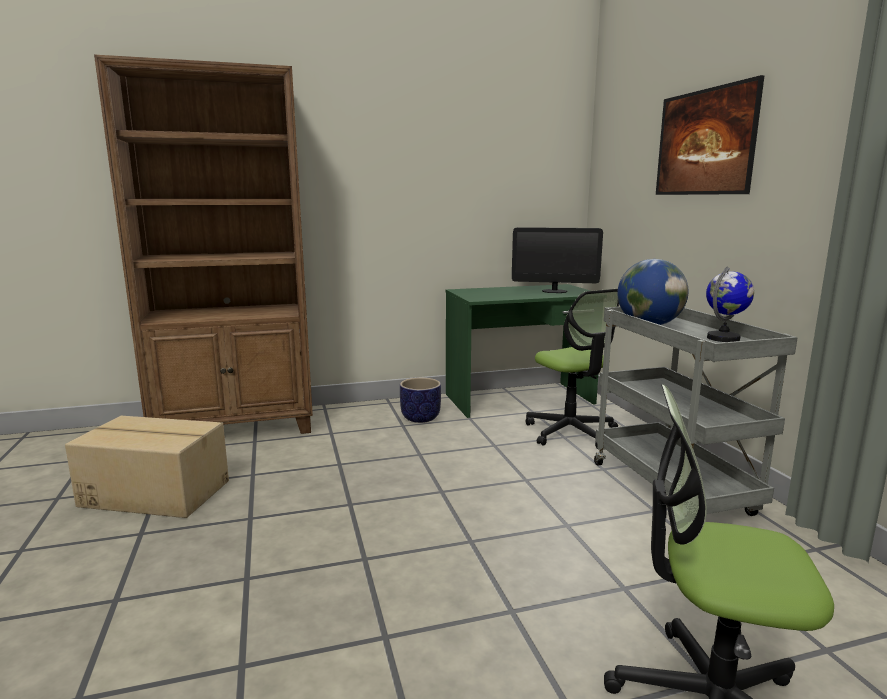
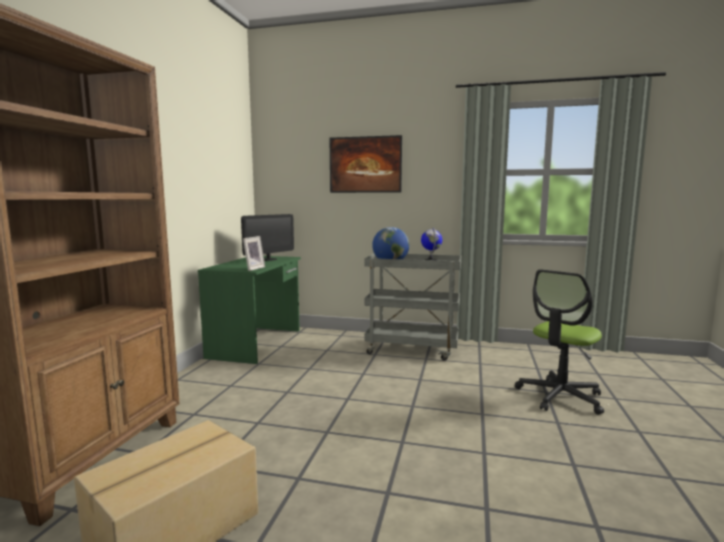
camera: 60 degrees left, 5 degrees down
(421, 418) = (229, 376): planter -> none
(485, 297) = (252, 268): none -> picture frame
(571, 432) = (323, 347): office chair -> none

